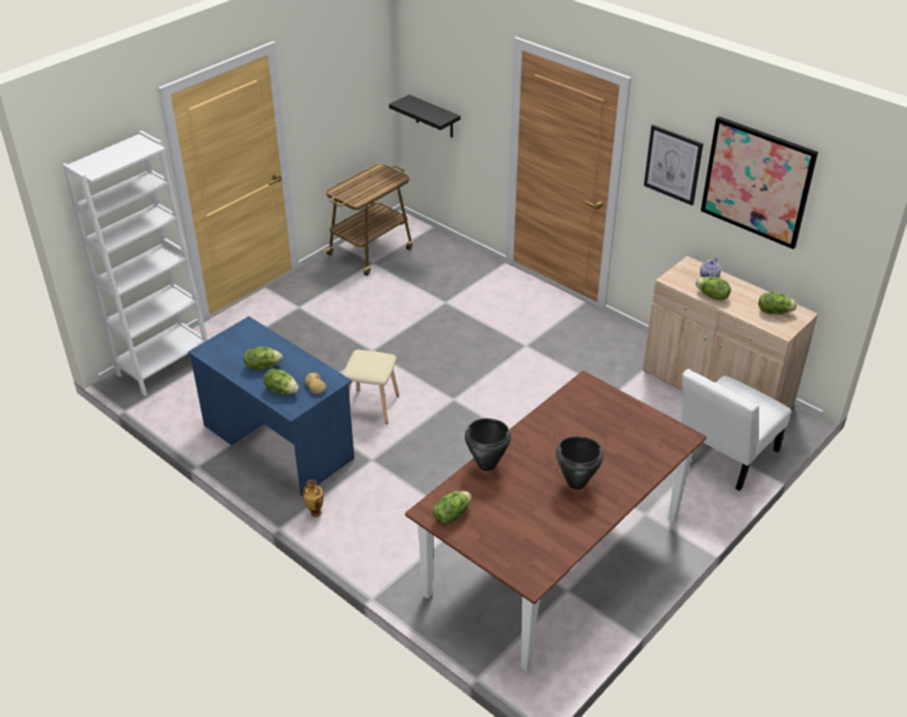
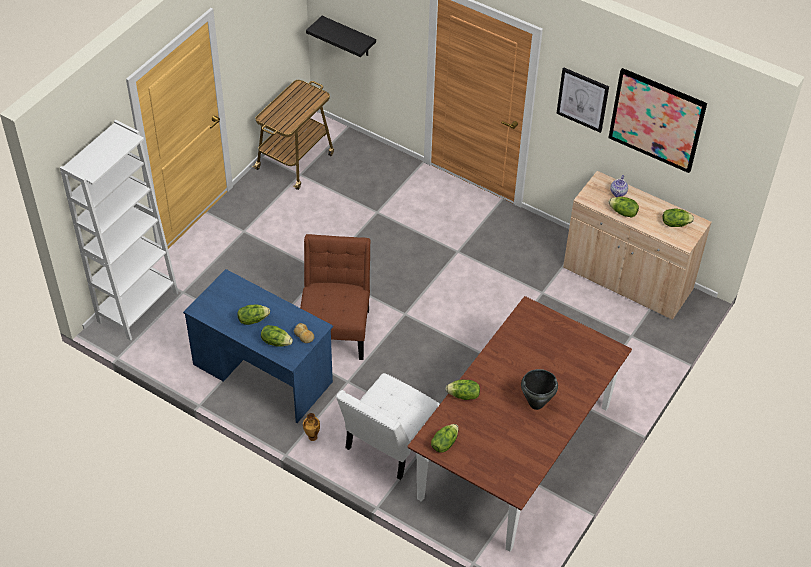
camera: 10 degrees left, 10 degrees up
(373, 406) = (336, 328): beige stool -> brown chair
(487, 465) = (463, 395): black cooking pot -> lettuce
(723, 456) = (639, 344): white chair -> white chair (388, 444)

